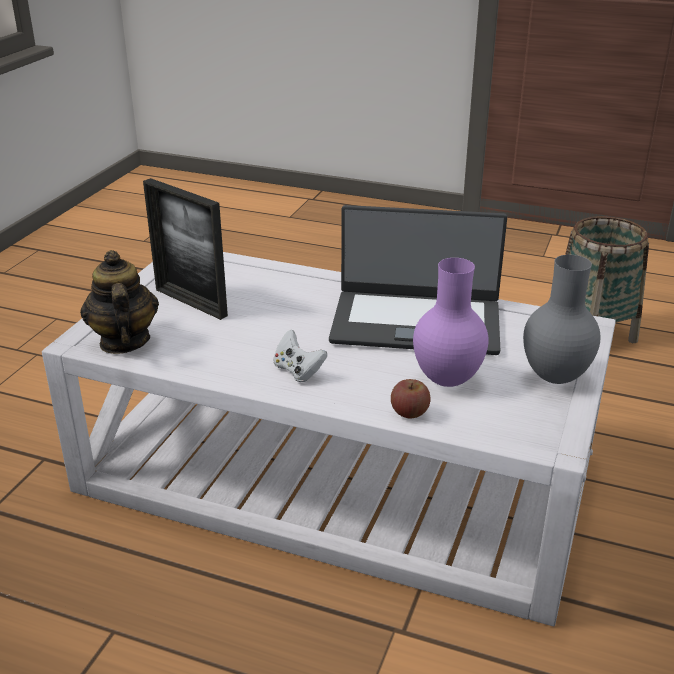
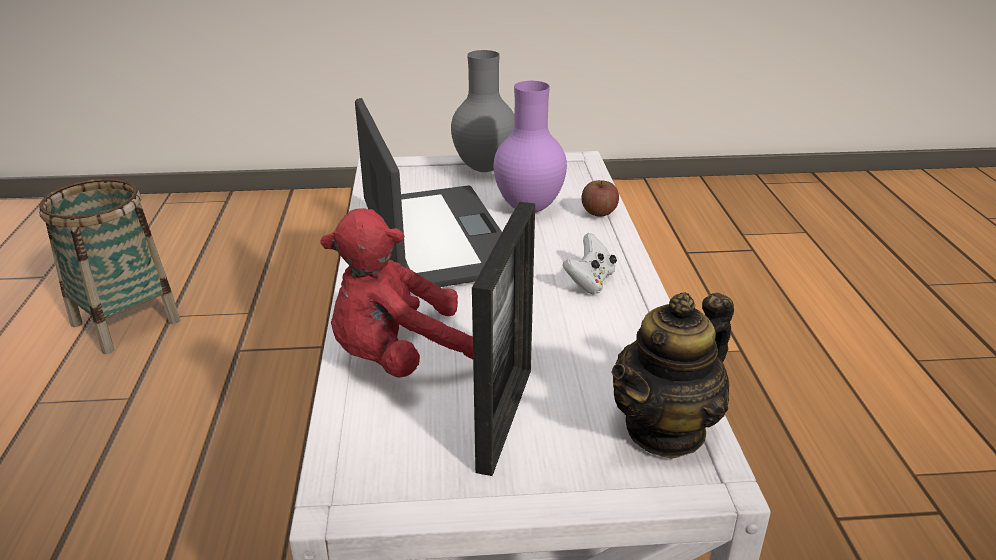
camera: 115 degrees left, 0 degrees up
(272, 286) = (404, 359): none -> red plush toy

